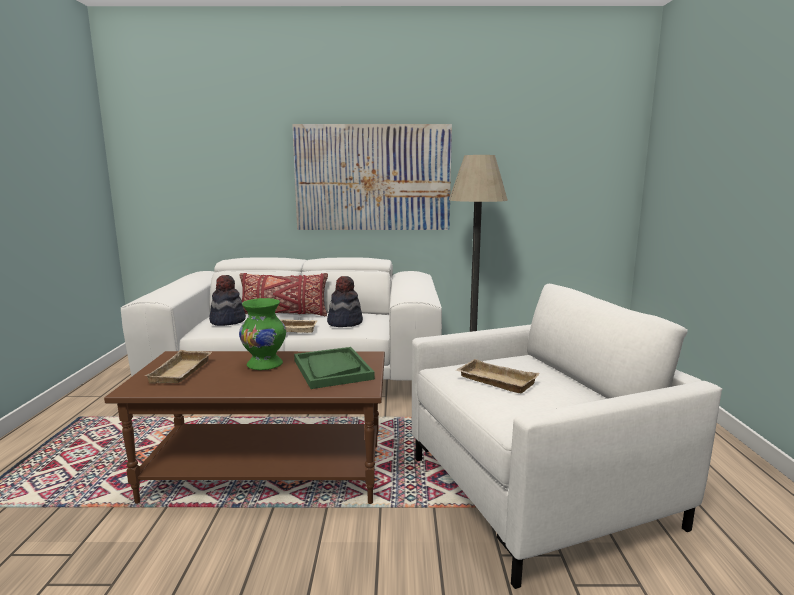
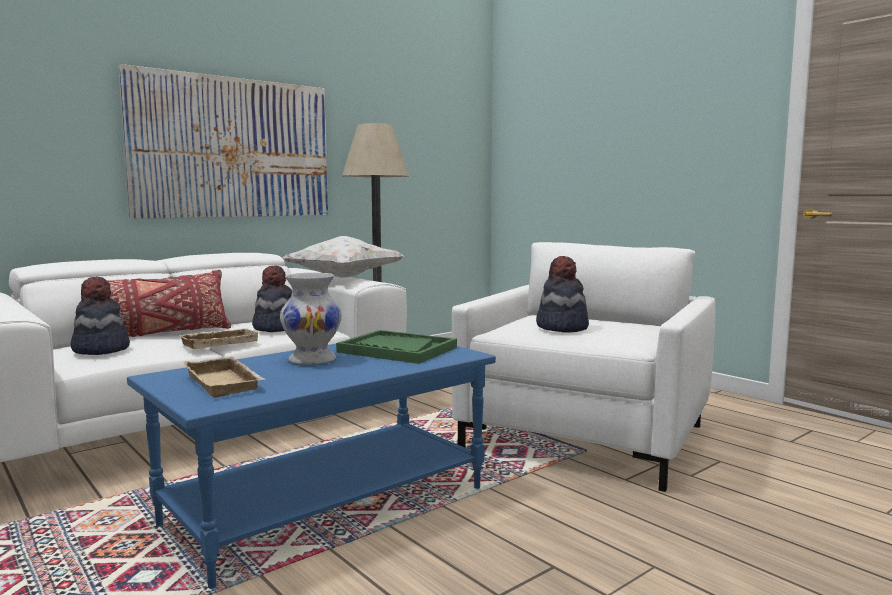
camera: 40 degrees left, 5 degrees down
(265, 364) = (313, 360): green vase -> white vase
(268, 471) = (327, 505): brown coffee table -> blue coffee table
(412, 289) = (344, 277): none -> white pillow
(494, 381) = (561, 327): beige tray -> hat

